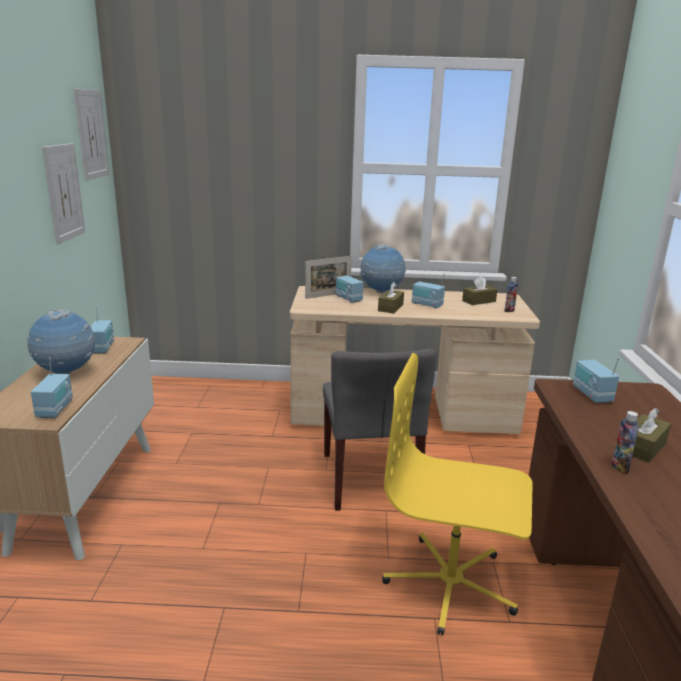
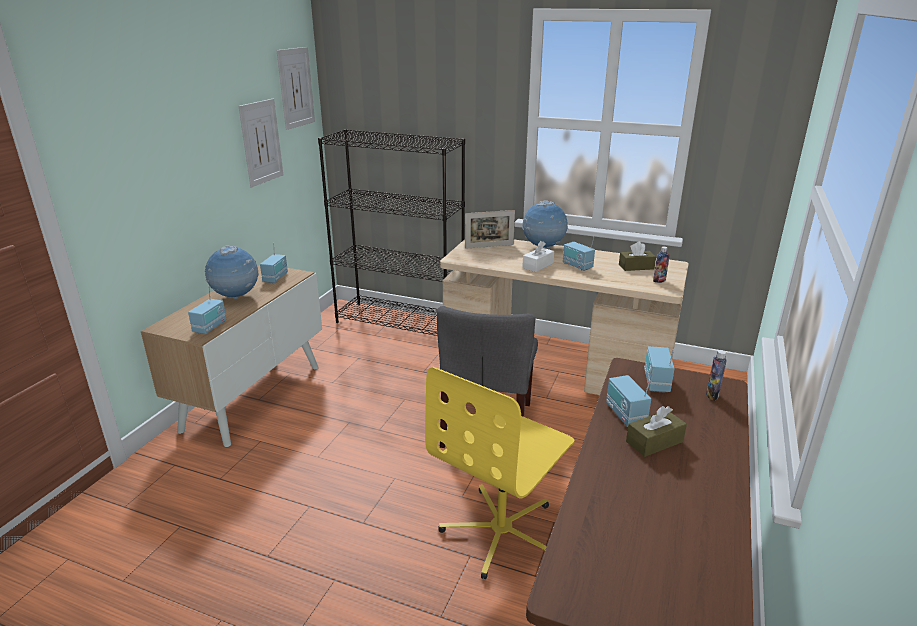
camera: 20 degrees right, 5 degrees up
(220, 391) = (400, 323): none -> black bookcase
(348, 299) = (505, 252): radio -> radio (625, 415)
(390, 307) = (538, 265): brown tissue box -> white tissue box
(450, 584) = (502, 532): yellow office chair -> yellow office chair turned 90 degrees counterclockwise
(620, 467) = (610, 455): bottle -> bottle (712, 395)

